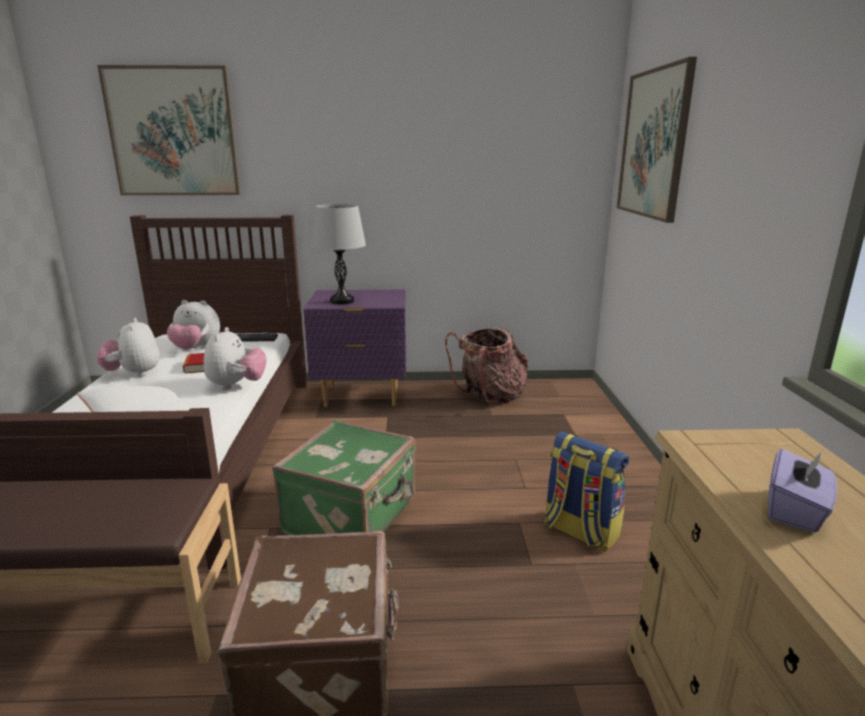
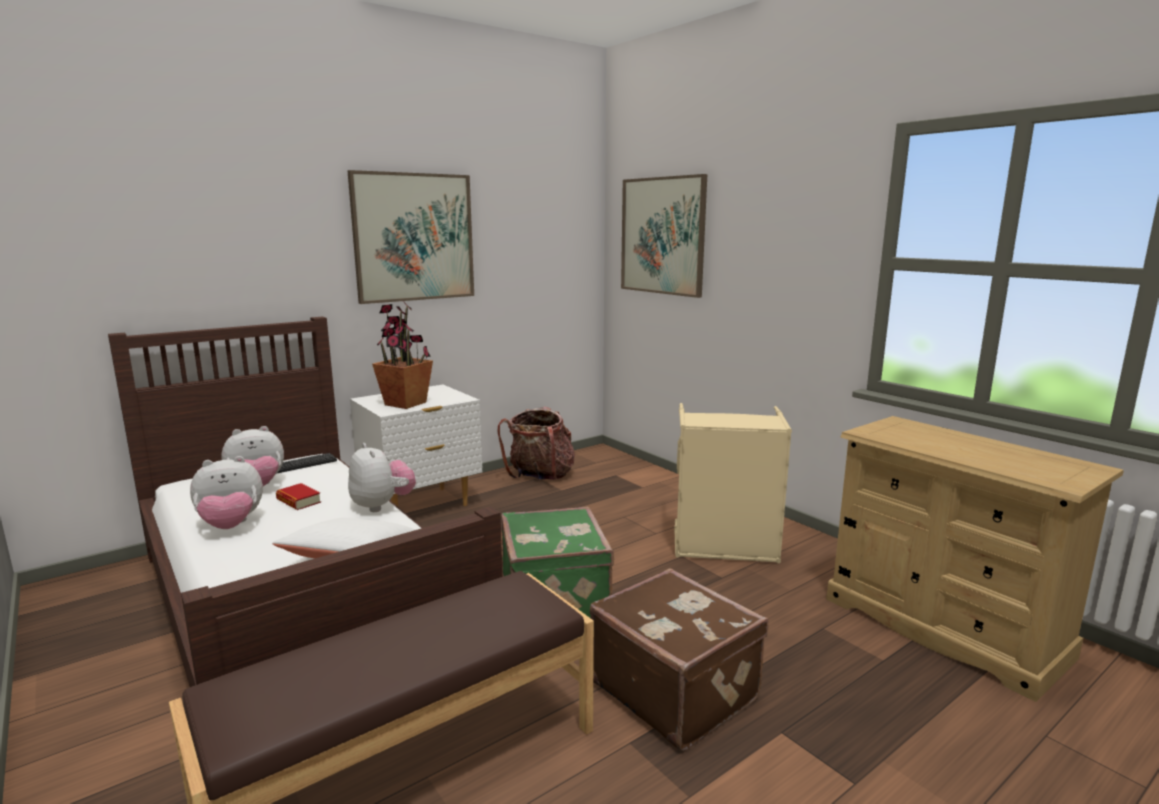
camera: 35 degrees left, 5 degrees down
(134, 374) = (231, 526): plush toy -> plush toy turned 60 degrees counterclockwise
(173, 132) = (164, 226): picture -> picture (414, 237)
(342, 301) = (405, 404): grey table lamp -> potted plant
(362, 396) = (421, 506): purple nightstand -> white nightstand
(579, 531) = (724, 547): backpack -> beige laundry basket
(795, 511) = (953, 448): purple tissue box -> none

